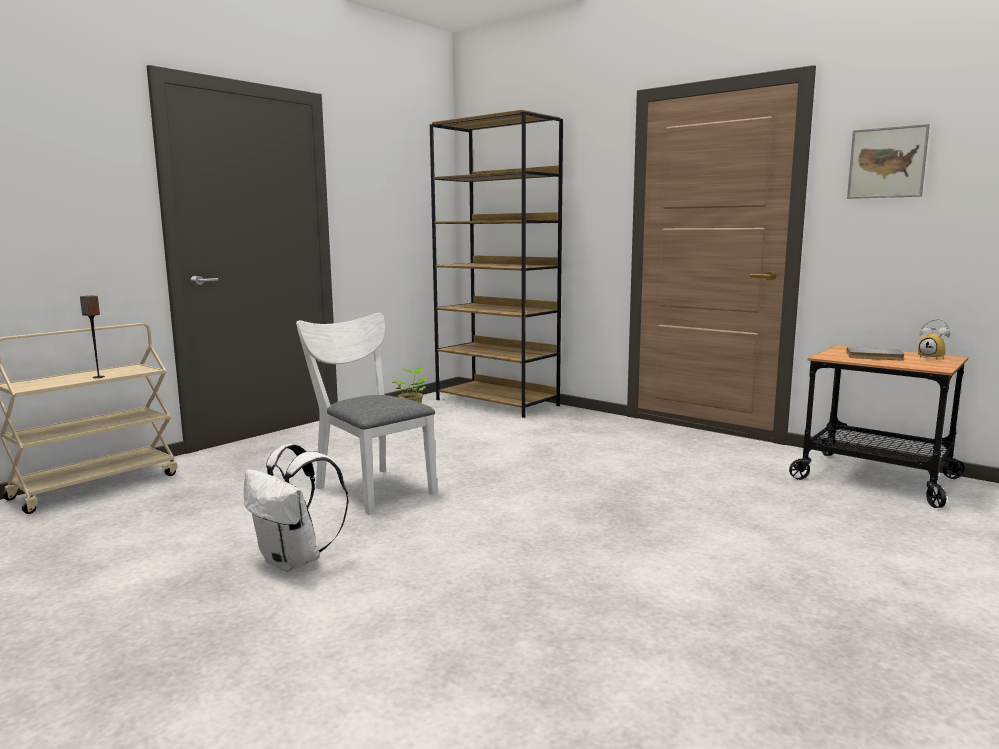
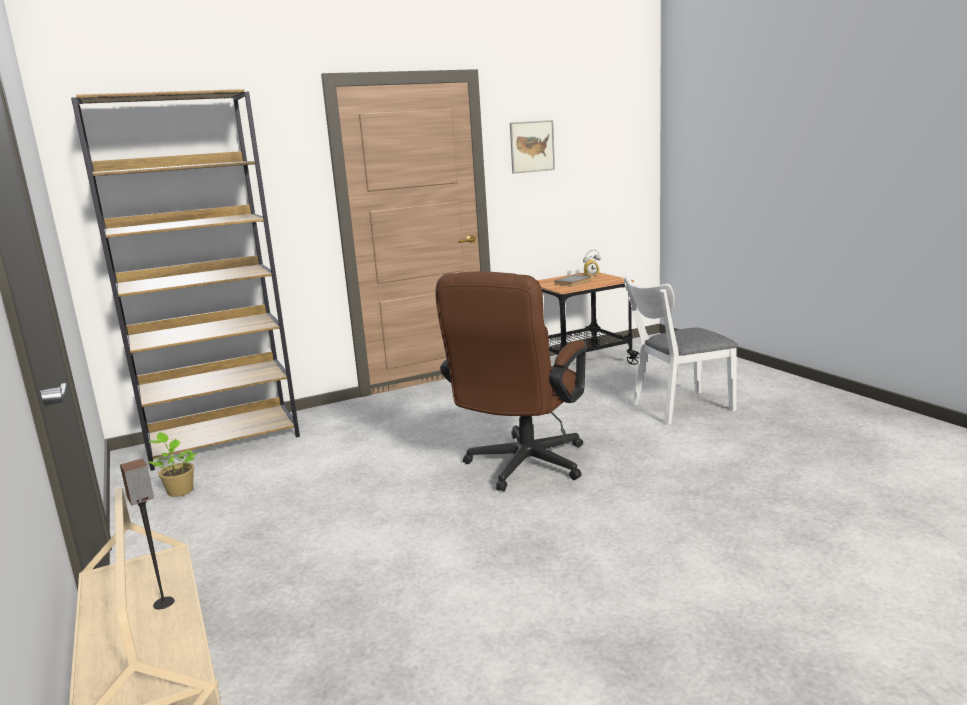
camera: 65 degrees left, 5 degrees up
(294, 561) = (601, 596): white backpack -> none
(371, 488) = (432, 540): white chair -> white chair (676, 408)
(528, 495) = (521, 468): none -> brown office chair

